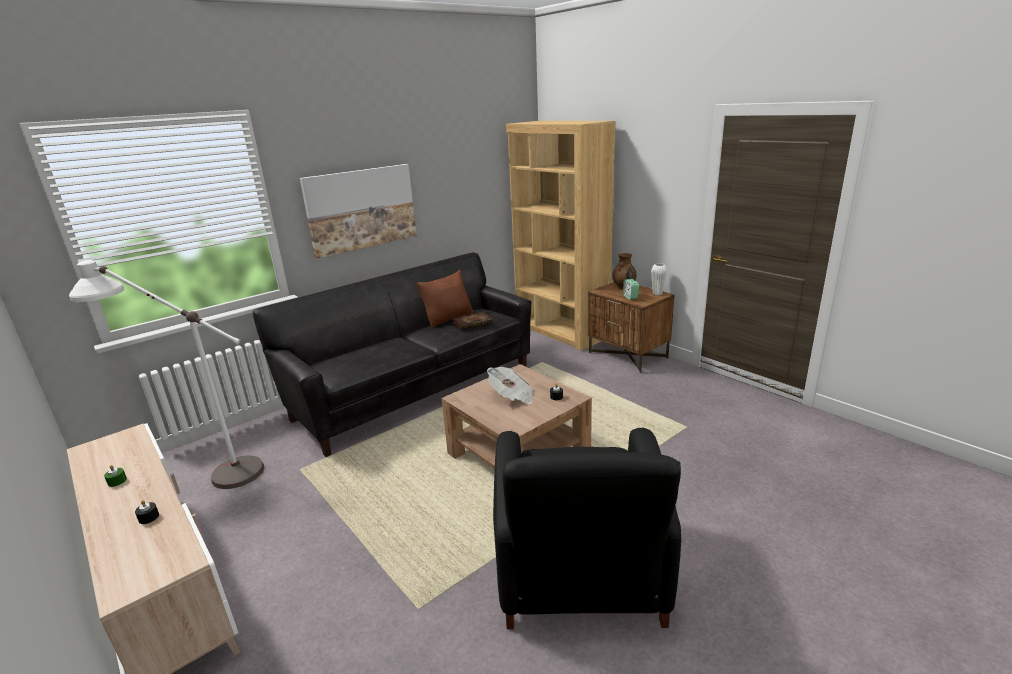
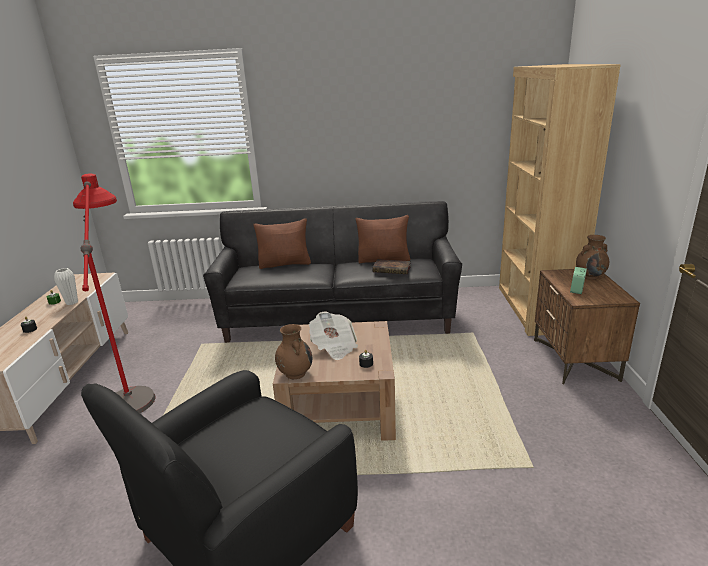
camera: 40 degrees right, 0 degrees up
(207, 471) = (163, 321): white floor lamp -> none
(274, 539) = (133, 384): none -> red floor lamp
(357, 349) = (285, 264): none -> brown pillow
(361, 209) = (333, 142): picture -> none
(515, 426) = (295, 373): none -> brown vase
(657, 293) = (618, 295): white vase -> white vase (72, 302)

